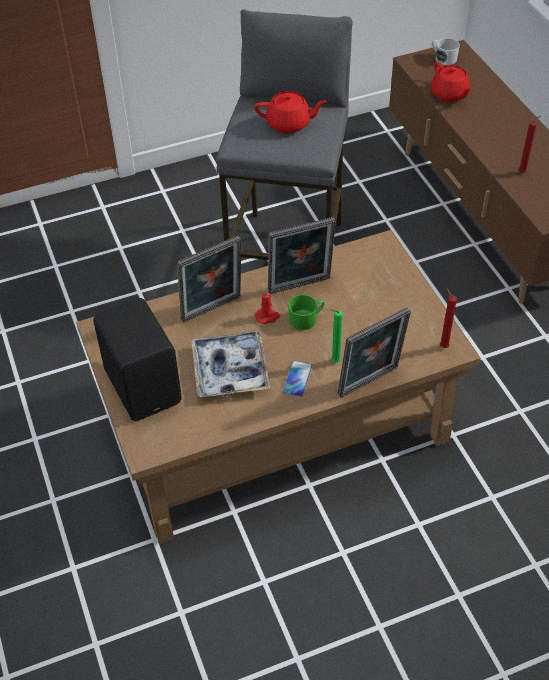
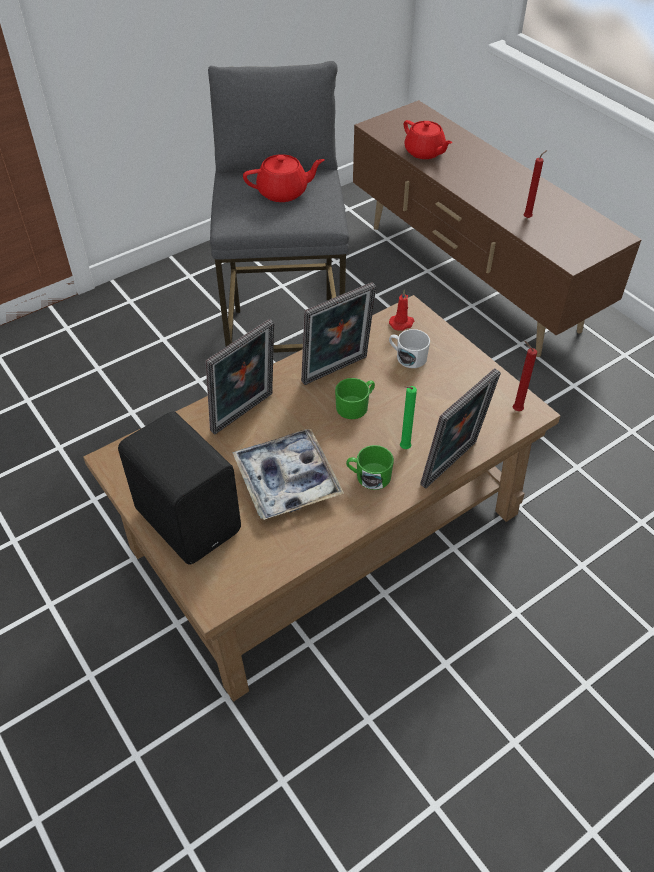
camera: 15 degrees left, 0 degrees up
(268, 317) = (311, 411): red candle -> red candle (402, 323)
(297, 379) = (369, 476): phone -> green mug
(443, 58) = (405, 119): white mug -> white mug (407, 357)

